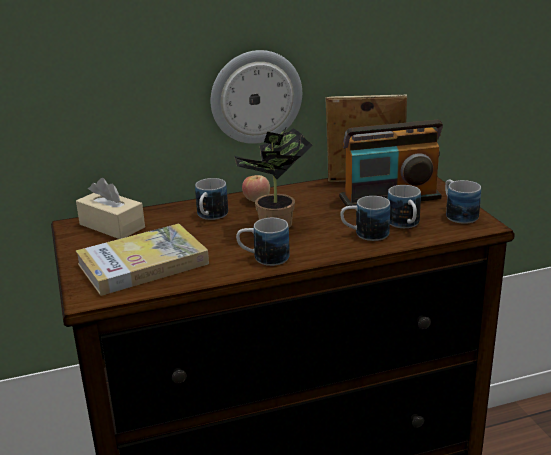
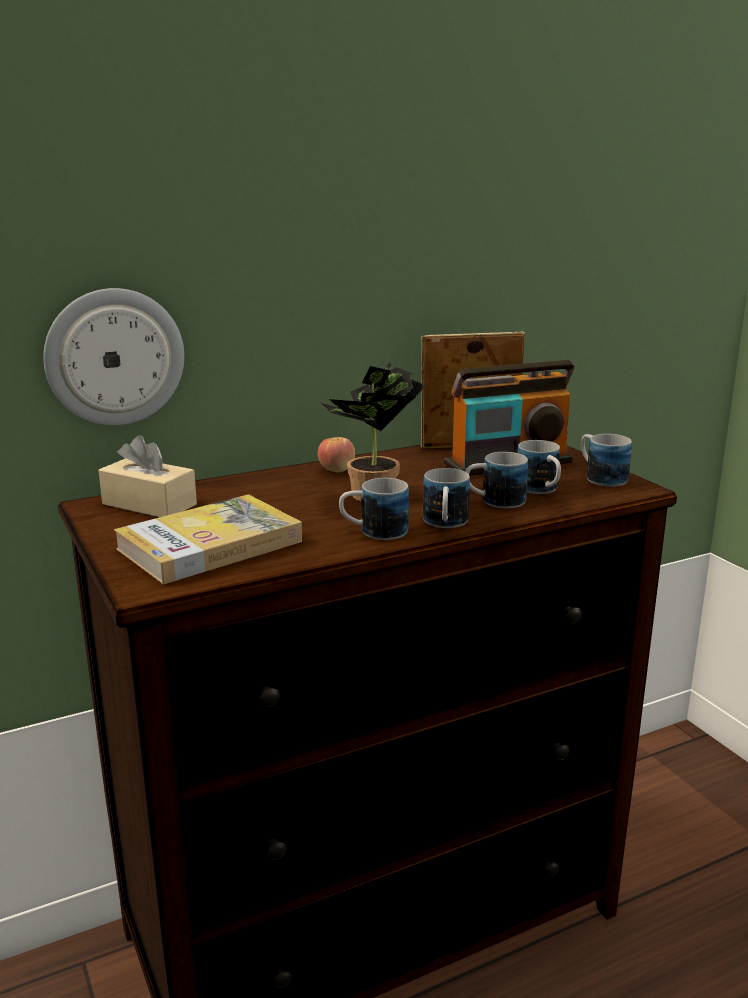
camera: 10 degrees left, 5 degrees down
(210, 216) = (282, 489): mug -> mug (445, 524)
(256, 97) = (331, 336): wall clock -> wall clock (115, 357)

